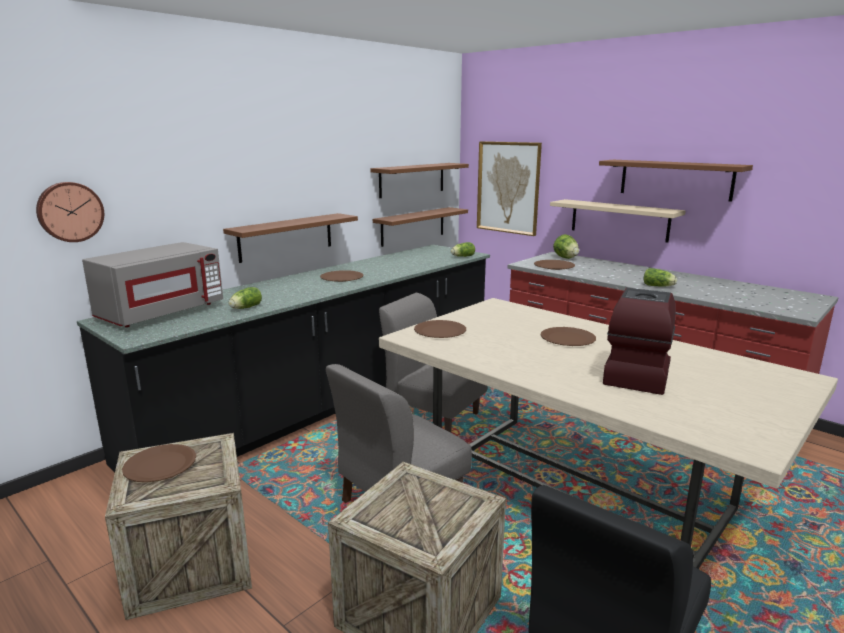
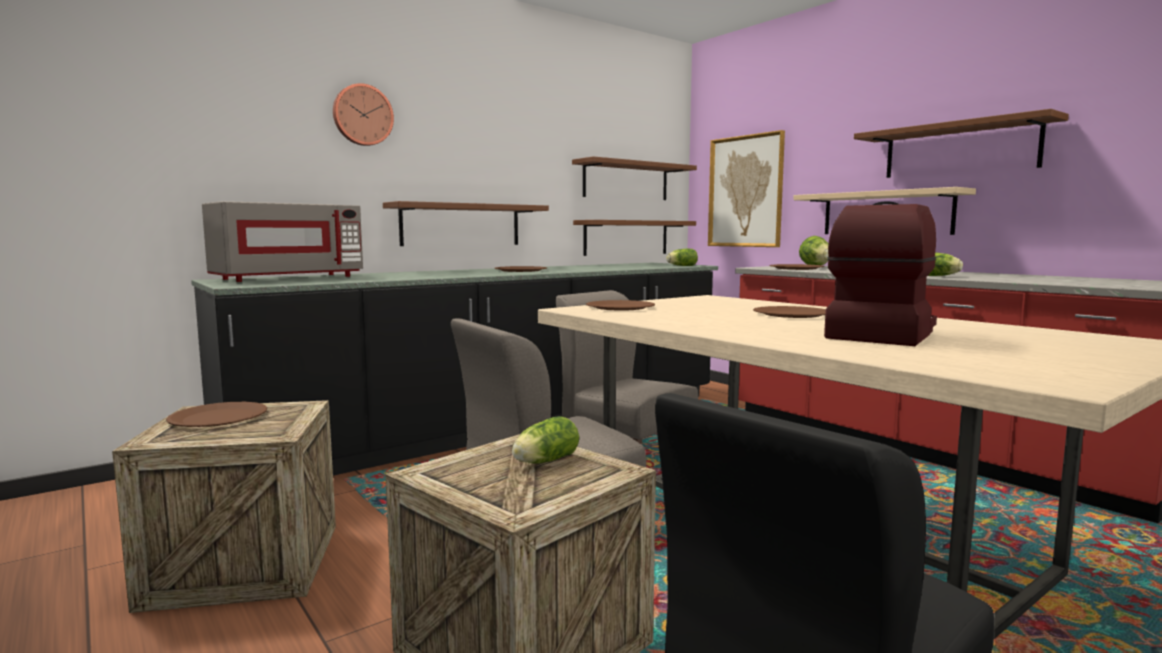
camera: 10 degrees right, 10 degrees down
(70, 212) = (199, 154): wall clock -> wall clock (362, 115)
(245, 308) = (385, 278): lettuce -> lettuce (543, 462)

